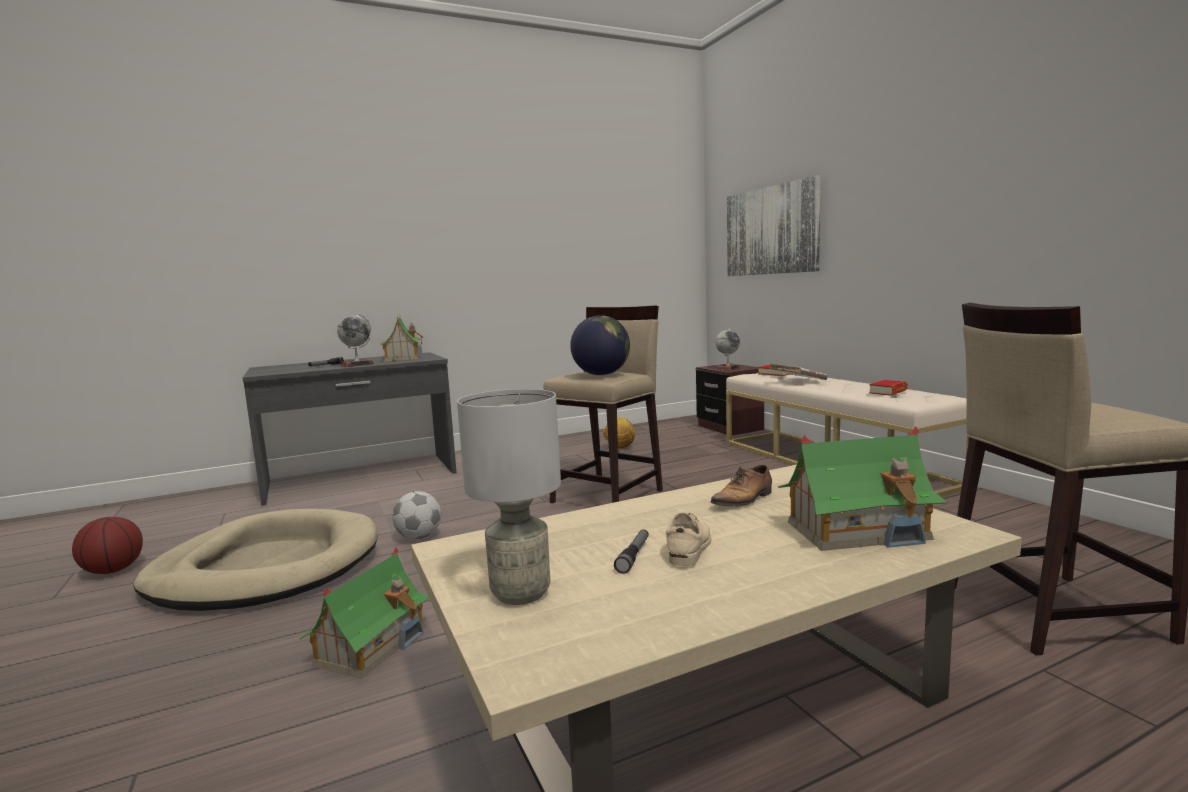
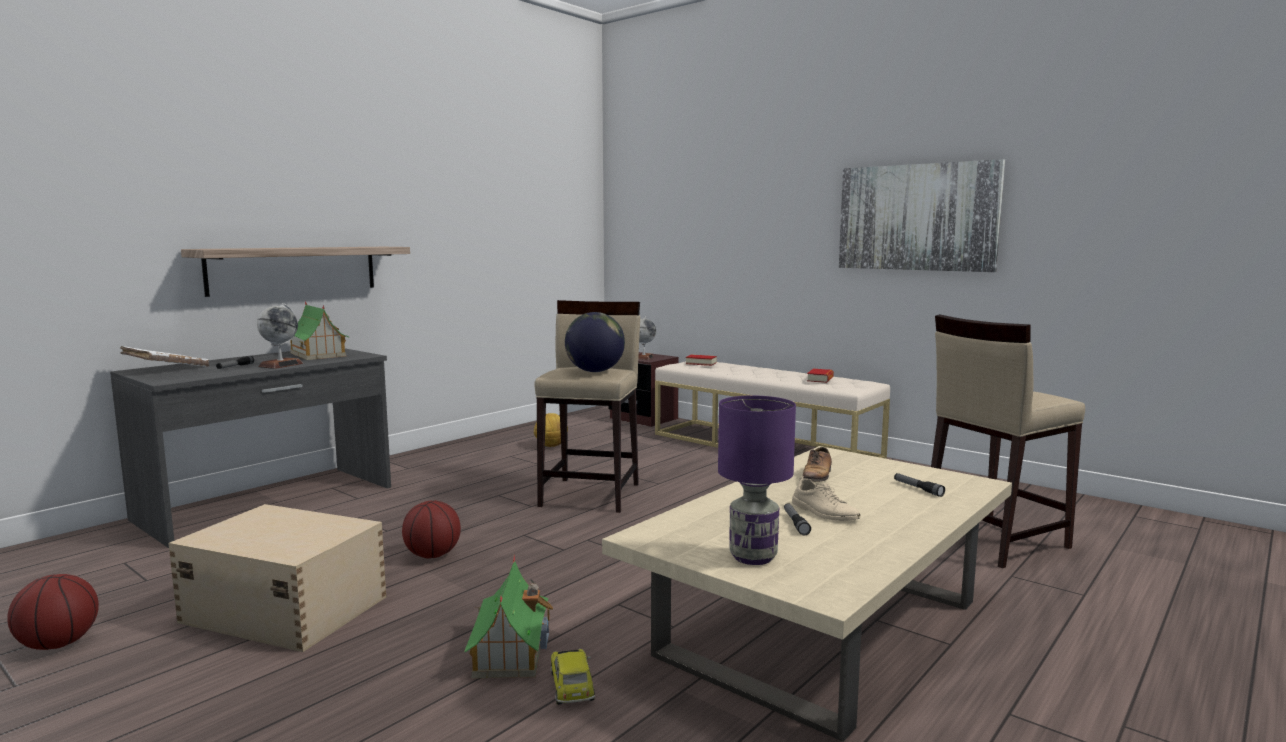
camera: 25 degrees left, 0 degrees up
(267, 567) = (284, 608): beige dog bed -> beige storage box
(380, 698) = (573, 686): none -> toy car
(397, 288) = (294, 269): none -> shelf
(419, 537) = (433, 555): football -> basketball
(522, 593) = (753, 557): grey table lamp -> purple table lamp
(689, 546) = (824, 512): beige shoe -> beige shoe turned 150 degrees clockwise
(771, 231) = (686, 221): picture -> picture (917, 217)
(798, 381) = (732, 370): white book -> white book (167, 369)
(858, 530) = (918, 489): toy house -> flashlight

